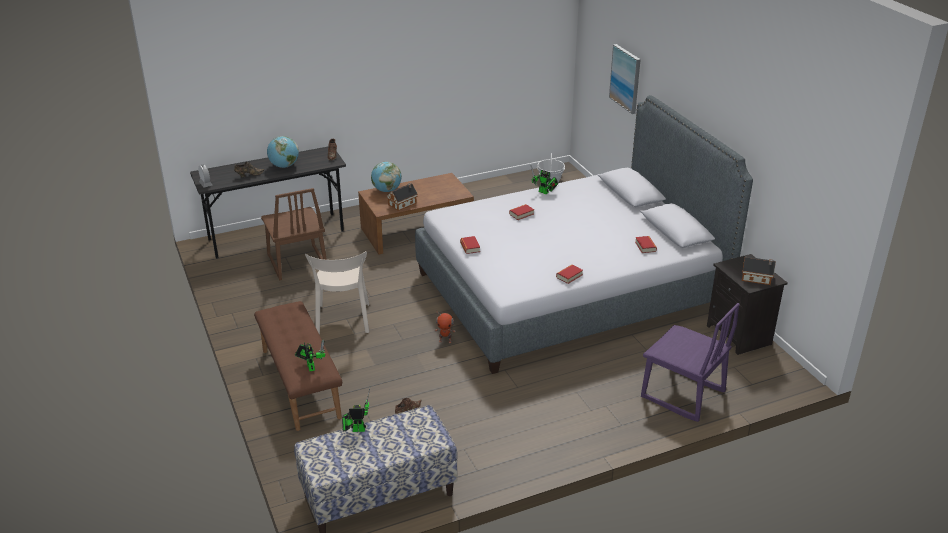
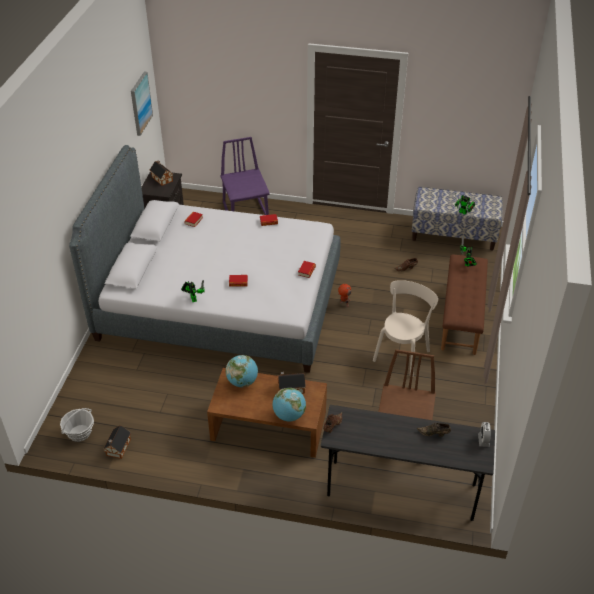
camera: 145 degrees left, 10 degrees up
(284, 166) = (391, 431): globe -> globe (242, 382)
(512, 183) = (117, 448): none -> toy house
(625, 78) = (43, 267): picture -> picture (140, 103)

